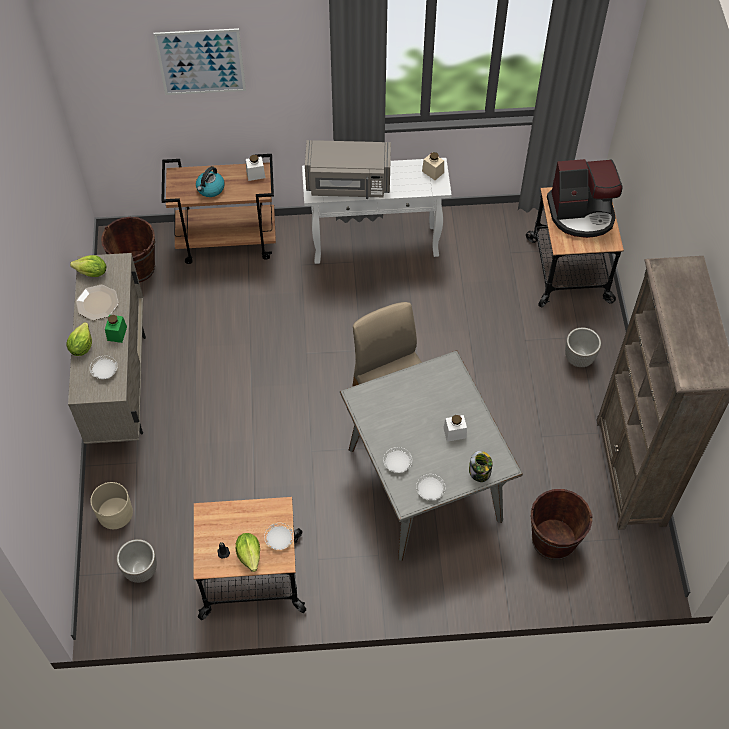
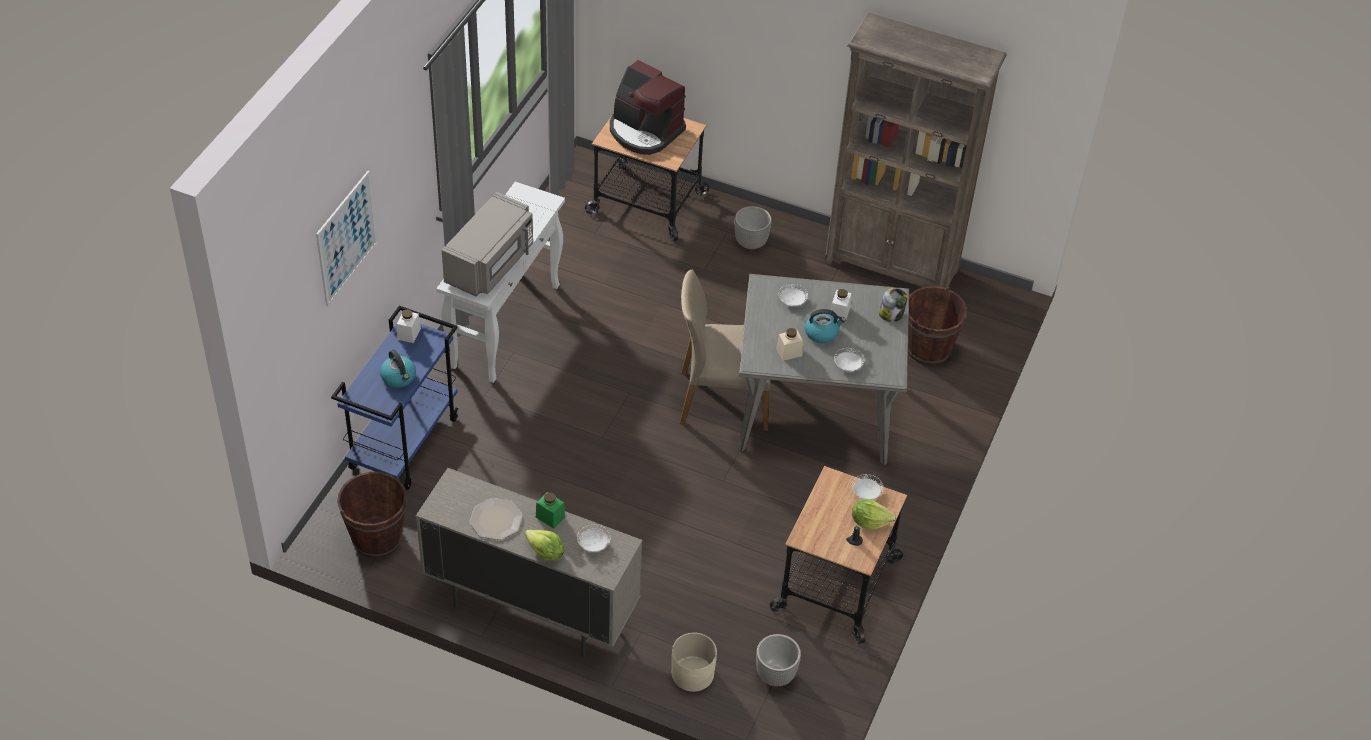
camera: 65 degrees left, 10 degrees down
(92, 273) = (451, 510): lettuce -> none
(228, 240) = (404, 442): brown cart -> blue cart
(422, 429) = (822, 333): none -> kettle
(430, 491) = (890, 355): white plate -> white plate (792, 301)
(433, 172) = (525, 198): beige jar -> beige jar (789, 352)
(581, 214) = (644, 131): coffee machine -> coffee machine turned 105 degrees clockwise

